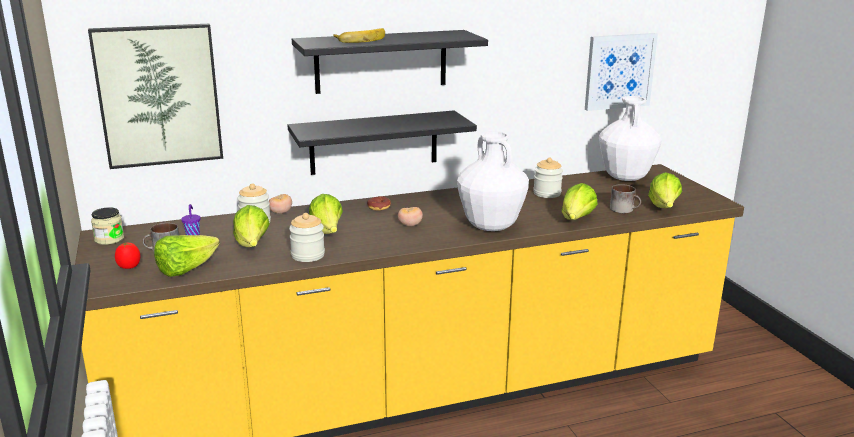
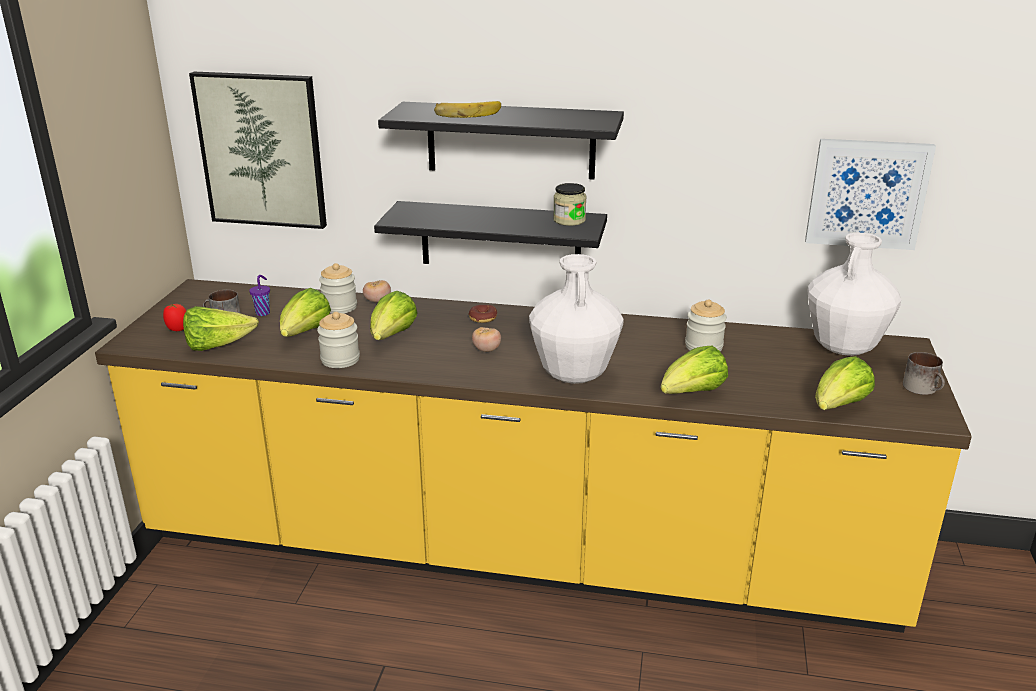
camera: 30 degrees right, 5 degrees up
(109, 239) = (197, 294): jar -> jar (569, 220)
(624, 209) = (779, 395): mug -> mug (924, 389)

